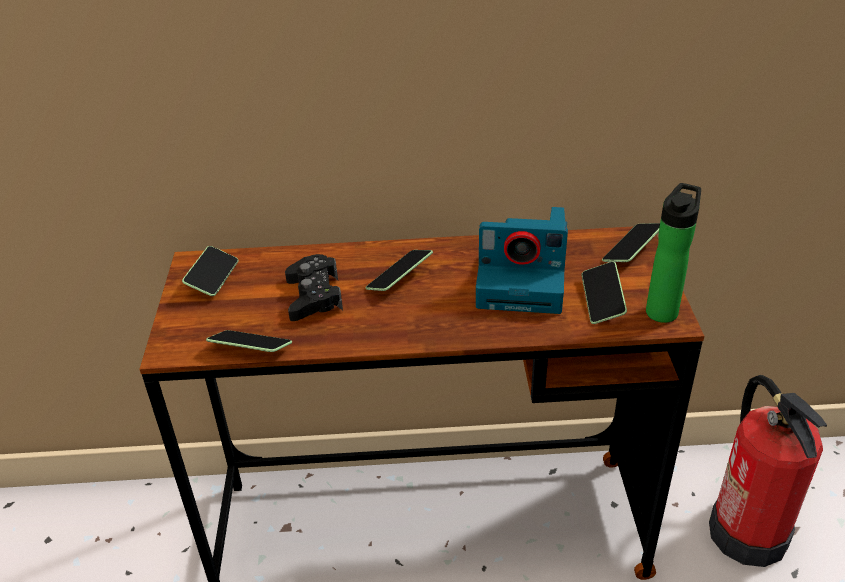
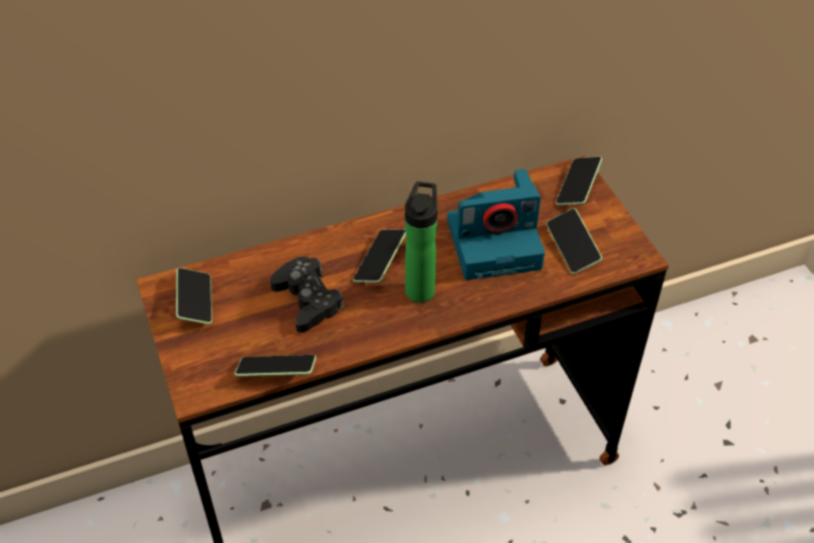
camera: 20 degrees left, 10 degrees up
(663, 310) = (626, 246): bottle -> bottle (420, 288)
(747, 532) = (681, 397): fire extinguisher -> none

